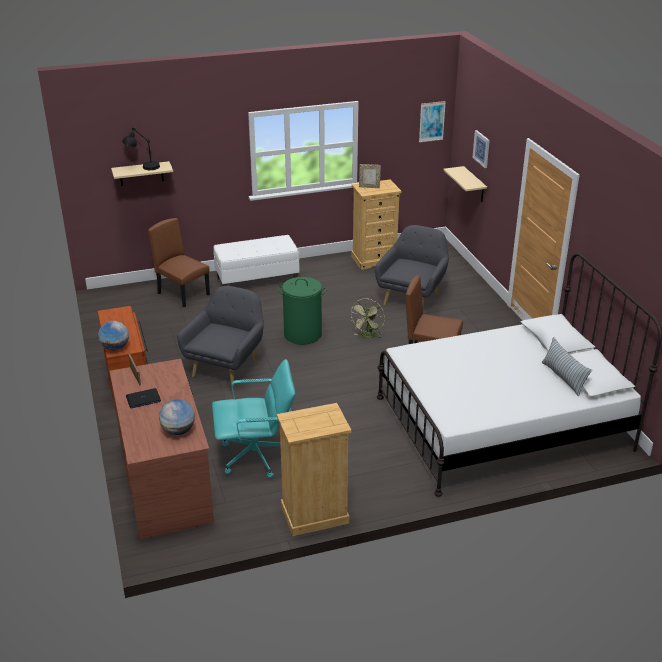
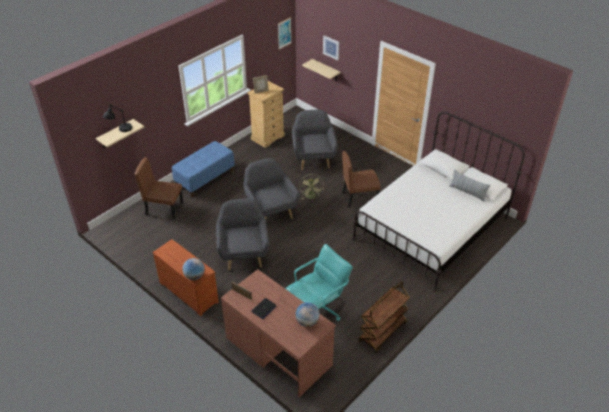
camera: 30 degrees left, 10 degrees up
(257, 279) = (205, 179): white bench -> blue bench
(303, 334) = (271, 211): green laundry basket -> grey armchair
(314, 515) = (382, 333): beige dresser -> brown cart

